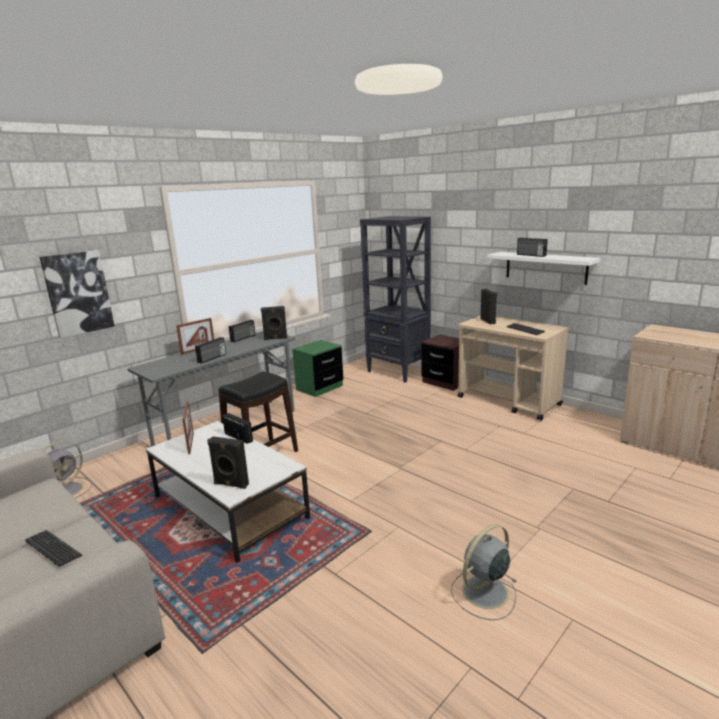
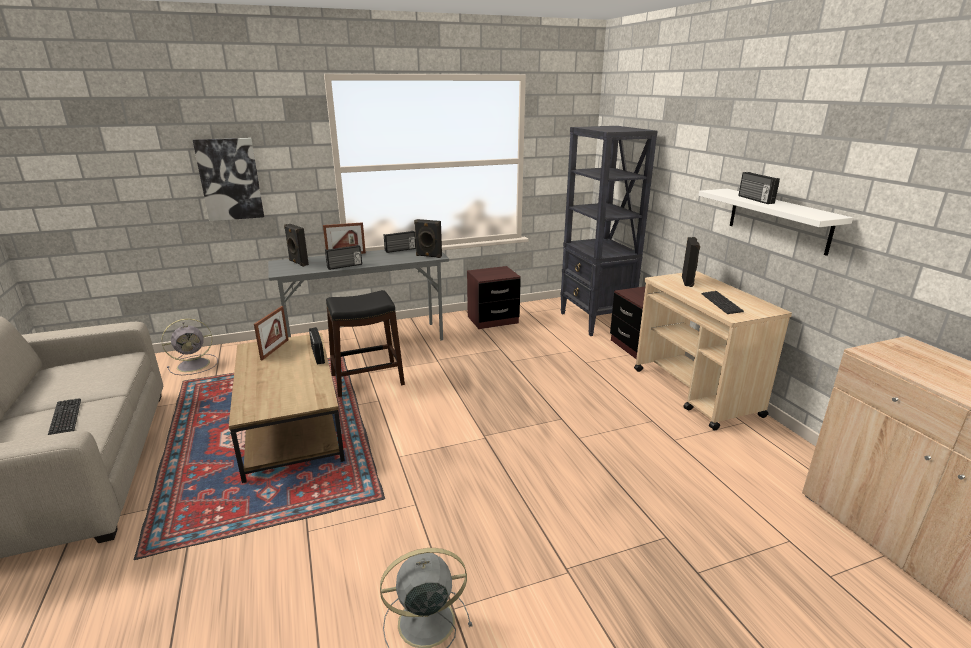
camera: 25 degrees right, 5 degrees up
(228, 507) = (290, 423): white coffee table -> brown coffee table
(230, 485) = (255, 403): black speaker -> black speaker (298, 263)
(319, 388) = (493, 320): green nightstand -> brown nightstand

